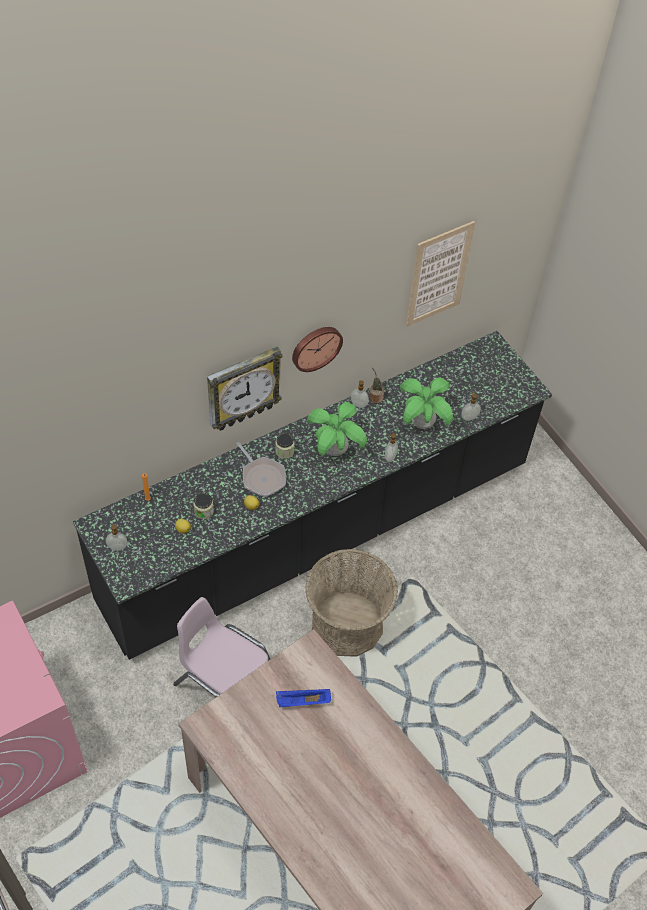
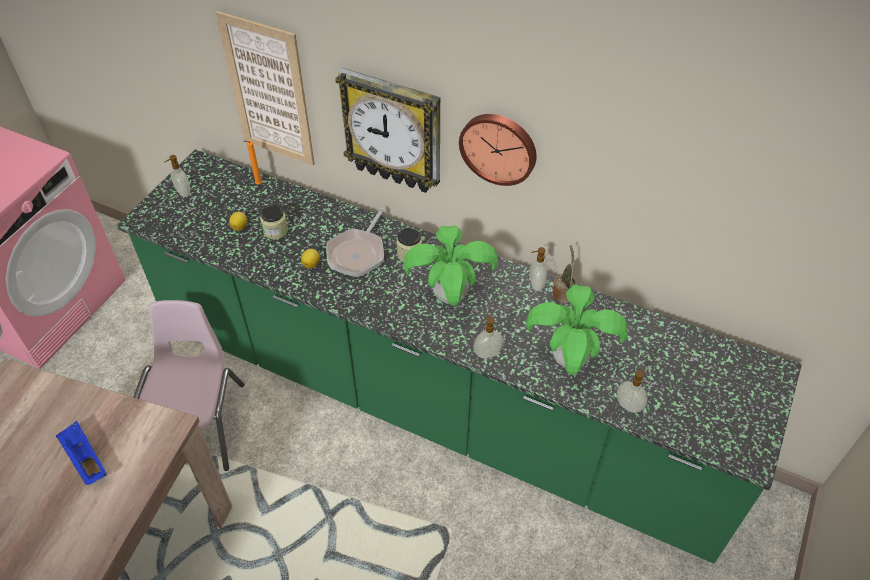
camera: 60 degrees right, 5 degrees down
(318, 534) = (435, 404): black counter -> green counter
(347, 624) = (340, 497): basket -> none
(438, 274) = (719, 175): picture -> picture (268, 91)

